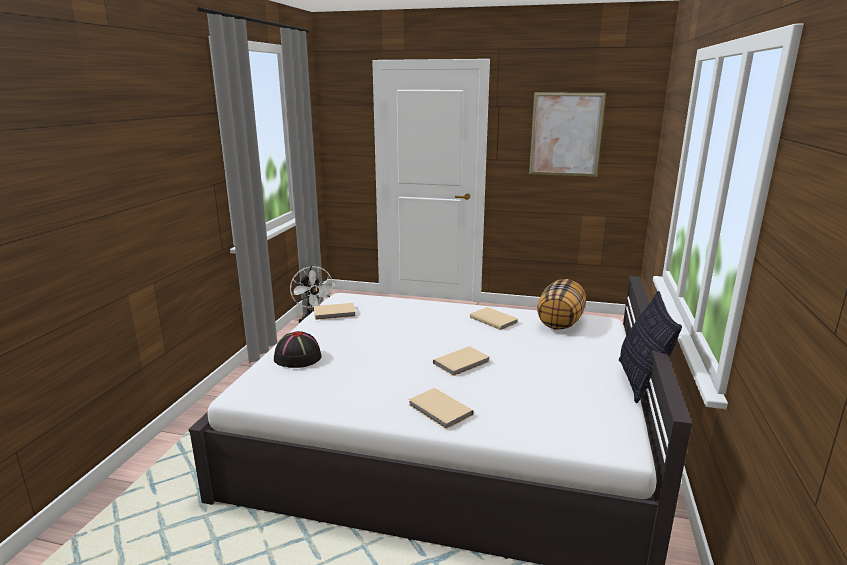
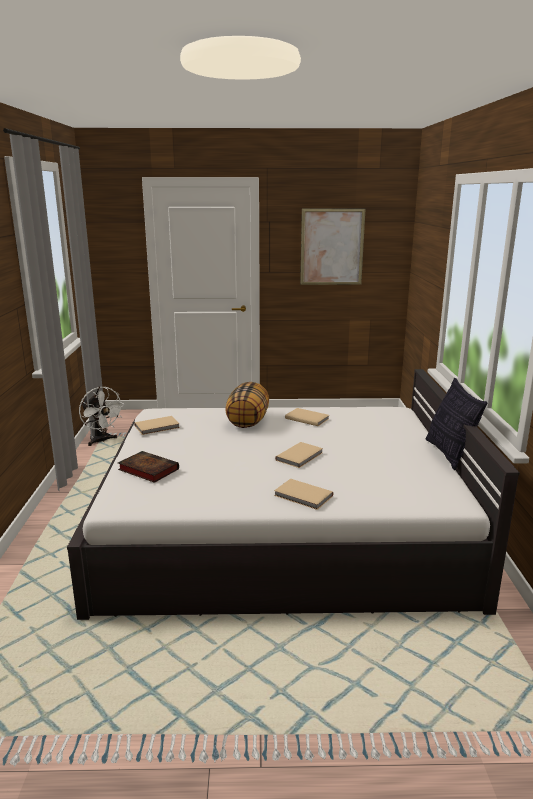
camera: 15 degrees left, 0 degrees up
(297, 357) = (147, 469): black hat -> book
(560, 322) = (364, 415): pillow -> pillow (248, 422)

